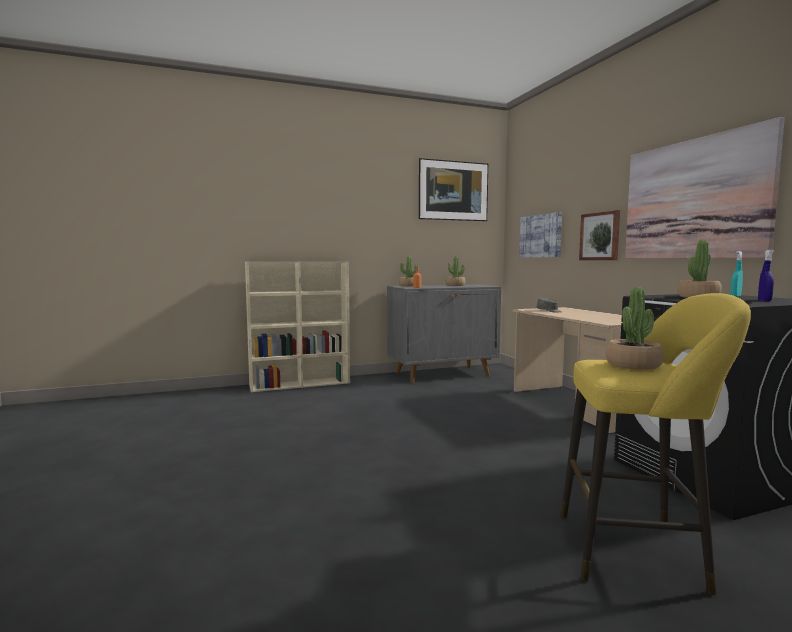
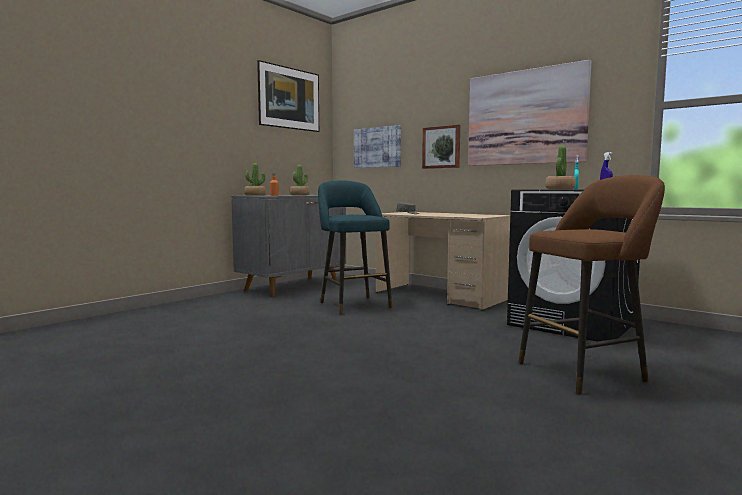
camera: 30 degrees left, 0 degrees up
(301, 384) = (148, 311): beige bookcase -> none
(473, 403) = (353, 304): none -> turquoise stool
(633, 365) = (583, 229): potted plant -> none
(638, 551) = (586, 371): yellow stool -> brown stool

